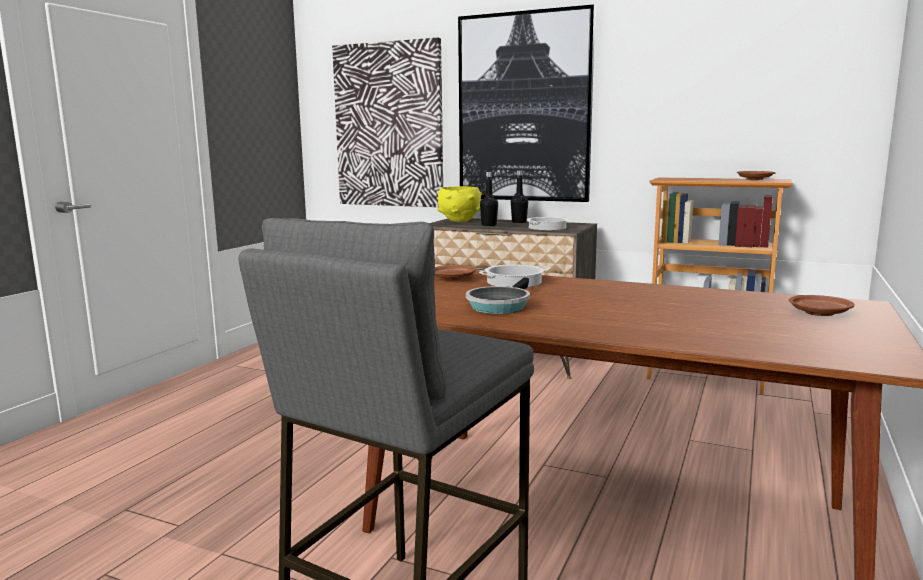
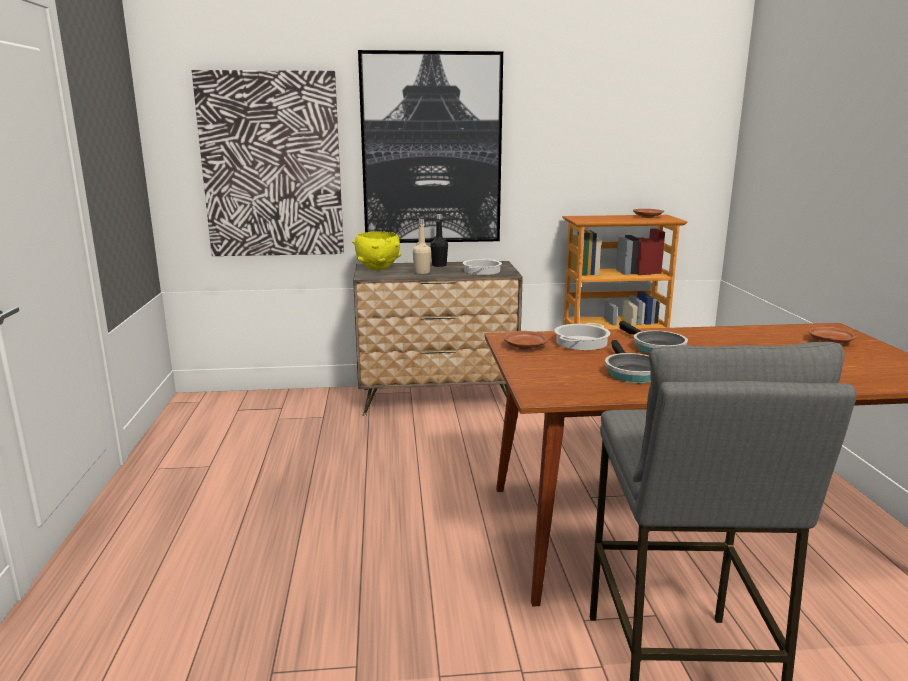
camera: 30 degrees left, 5 degrees up
(489, 225) = (422, 272): black bottle -> beige bottle
(579, 293) = (655, 347): none -> frying pan

